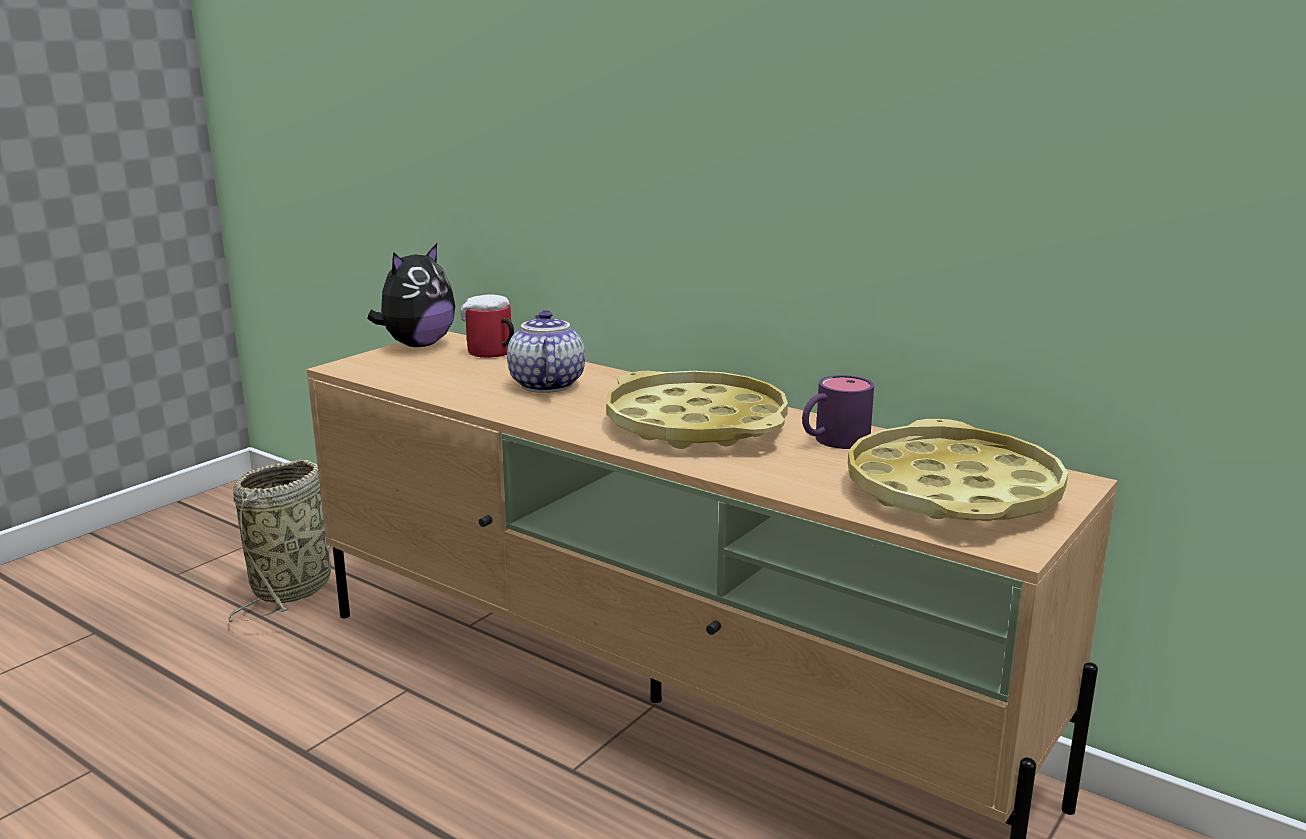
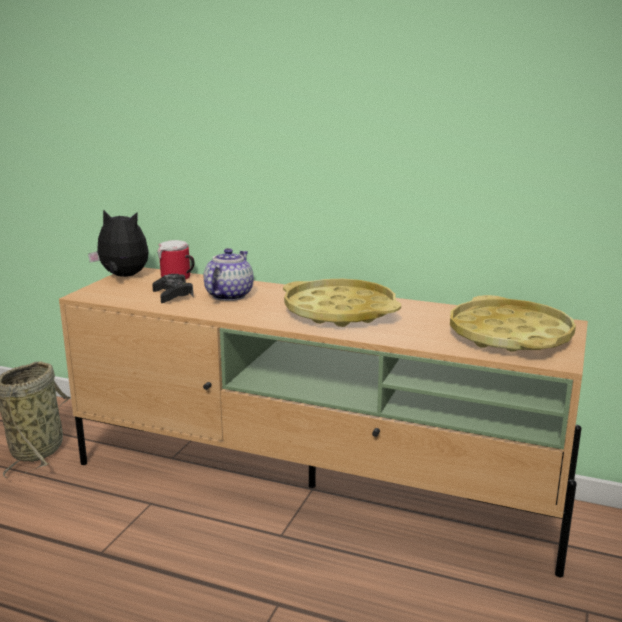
camera: 15 degrees left, 0 degrees up
(417, 345) = (123, 277): plush toy -> plush toy turned 90 degrees counterclockwise
(465, 377) = (173, 295): none -> black game controller
(545, 385) = (228, 295): teapot -> teapot turned 45 degrees clockwise
(832, 441) = (425, 314): purple mug -> none

